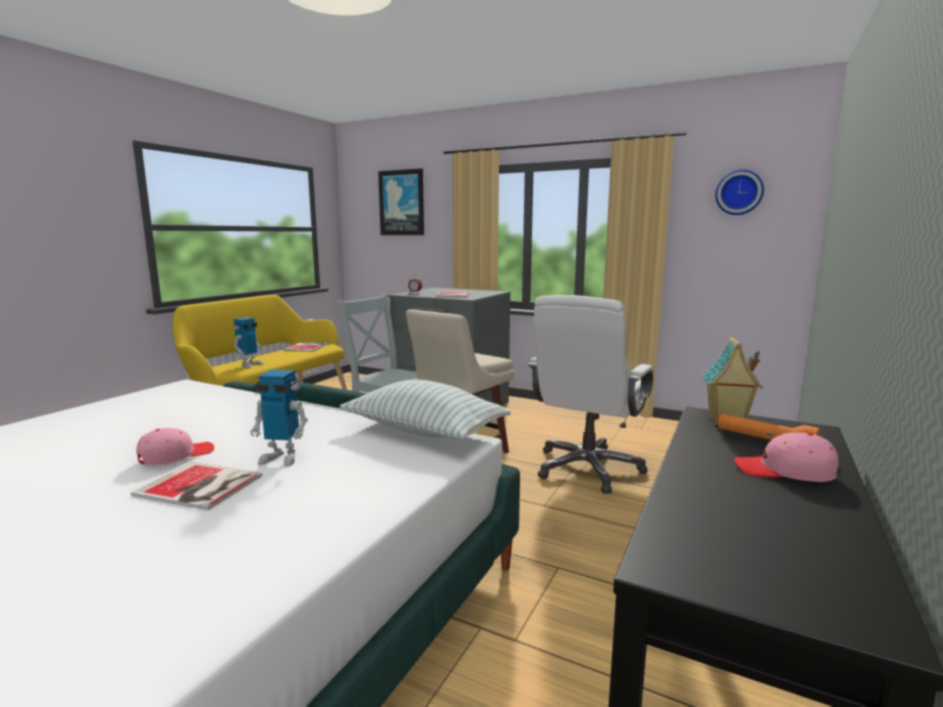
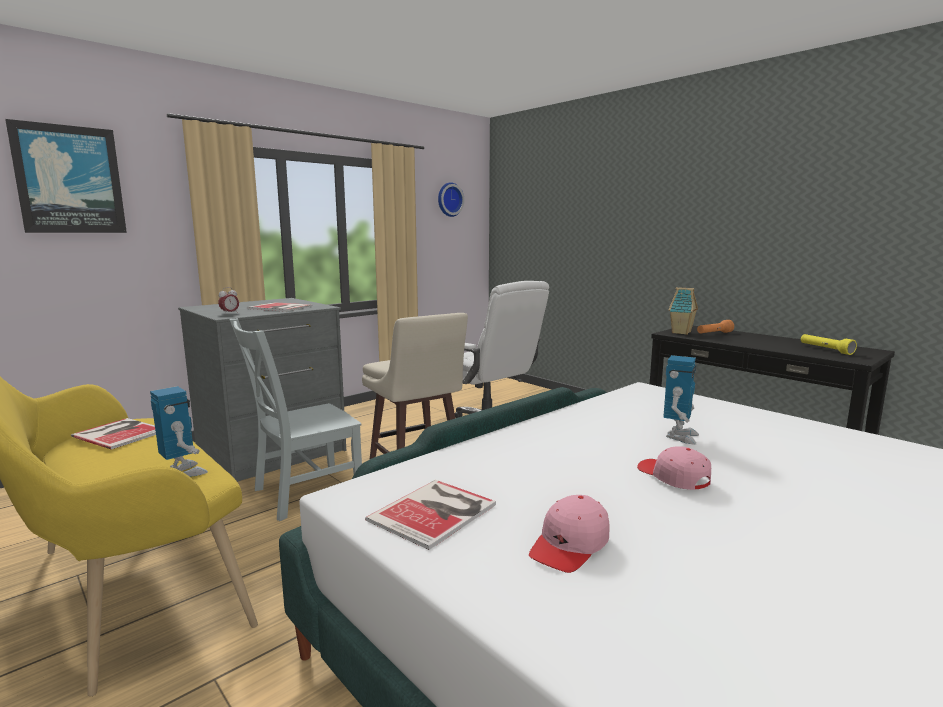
camera: 70 degrees left, 0 degrees up
(199, 487) = (748, 463): book -> book (436, 512)
(424, 431) = (619, 395): pillow -> none
(752, 540) = (825, 350): none -> yellow flashlight
(784, 471) = (750, 337): pink cap -> pink cap (570, 545)

